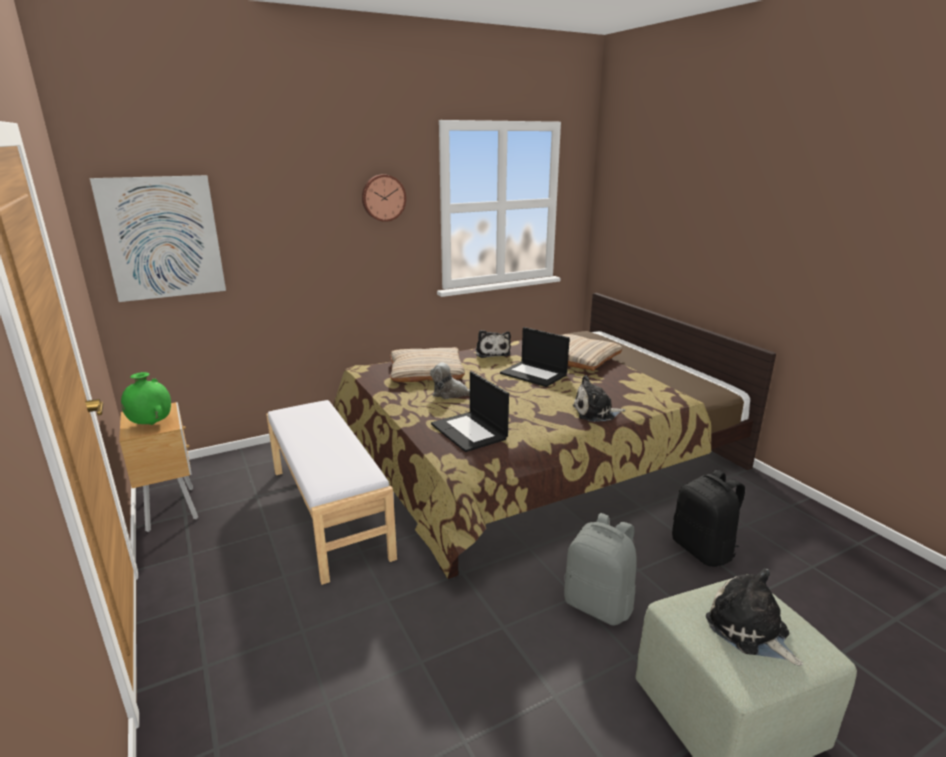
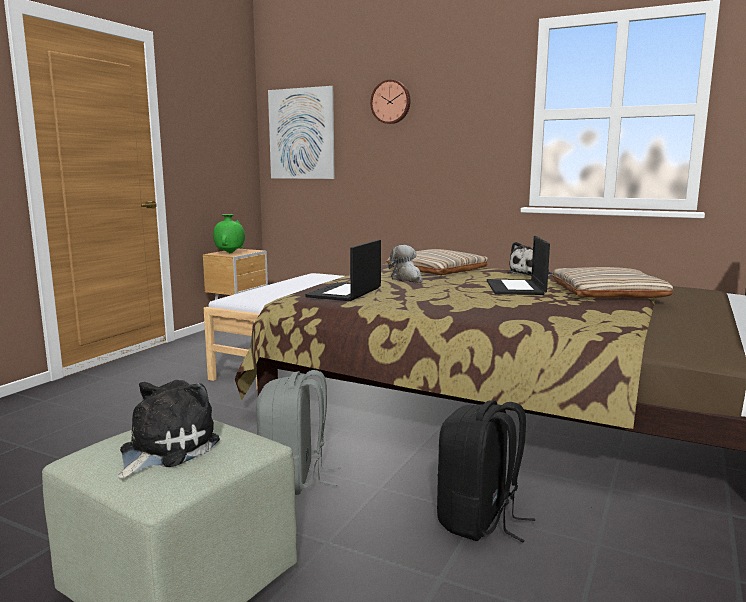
camera: 55 degrees right, 10 degrees down
(383, 198) = (470, 103): wall clock -> wall clock (391, 102)
(596, 413) = (477, 314): plush toy -> none

